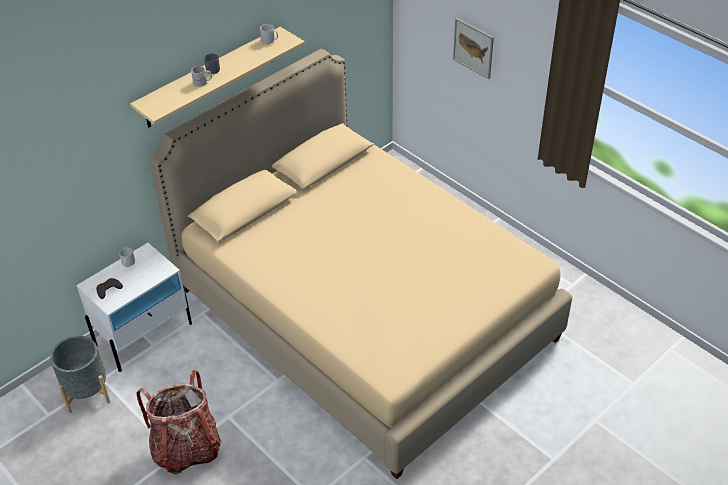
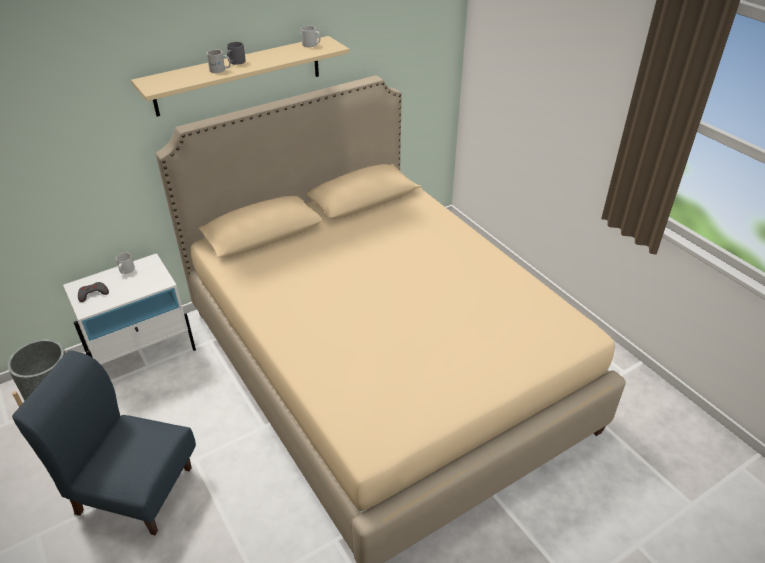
camera: 10 degrees right, 5 degrees down
(186, 448) = (134, 489): backpack -> blue chair
(473, 48) = (542, 89): picture -> none

